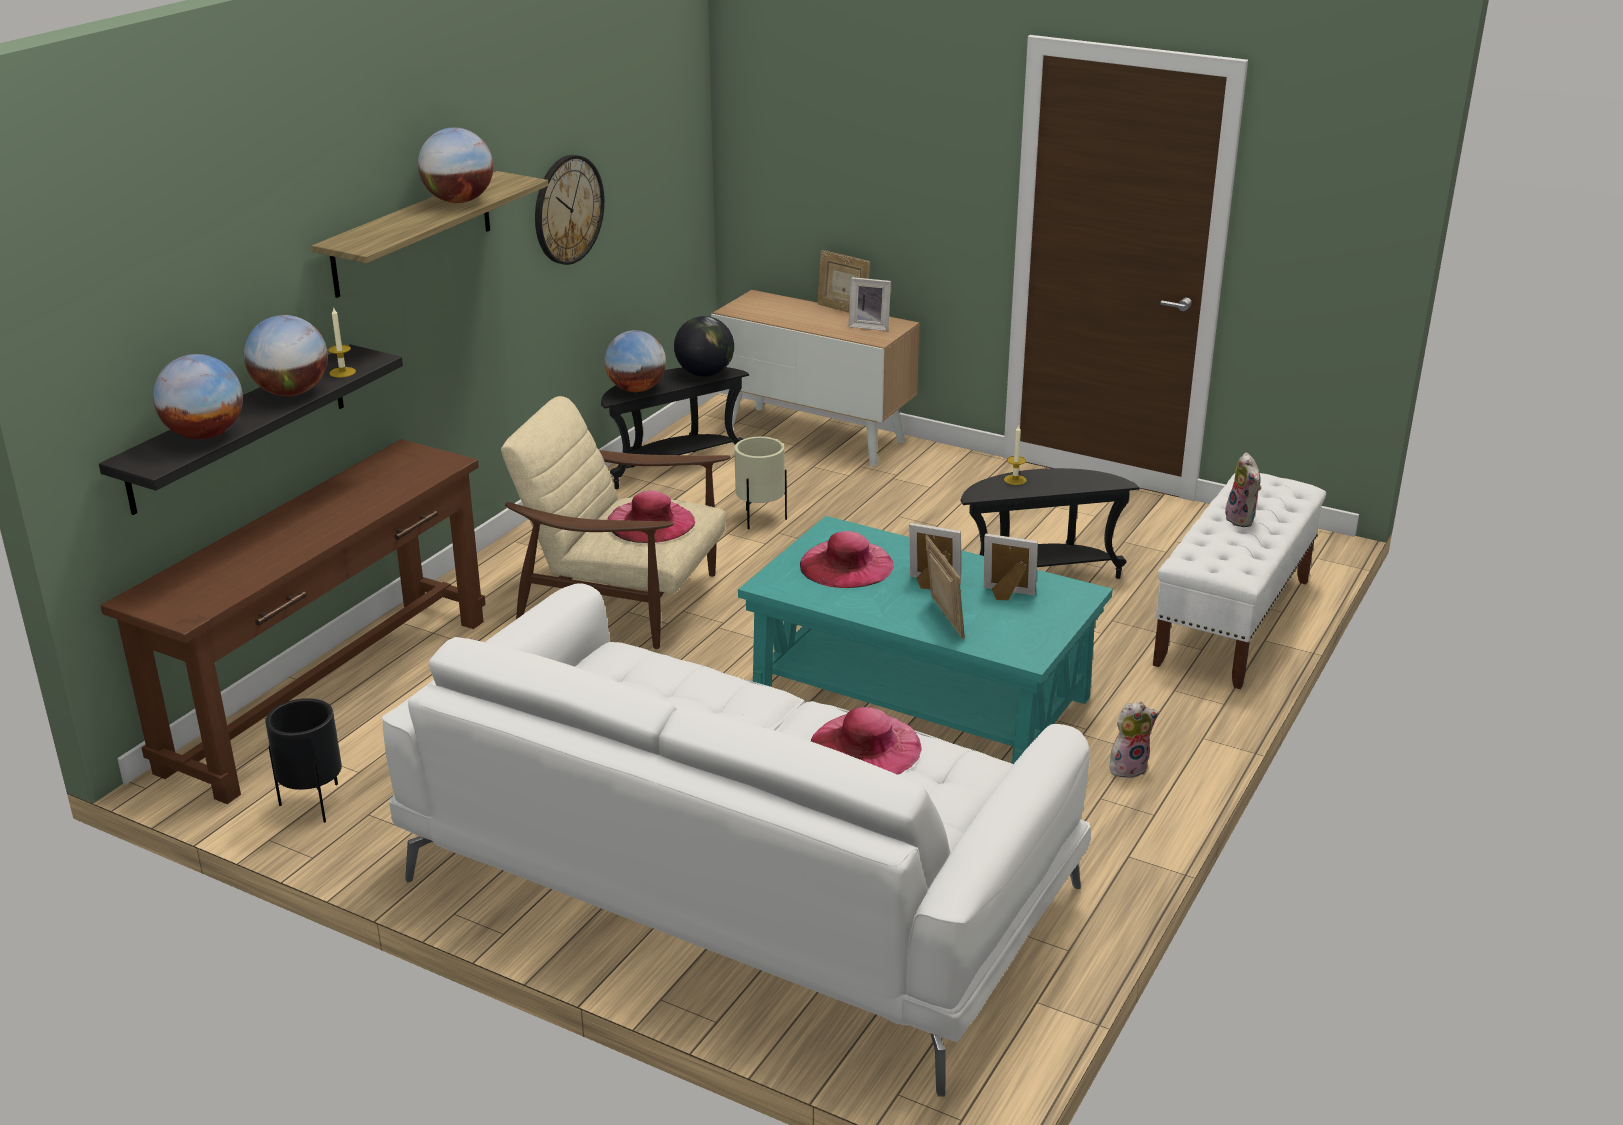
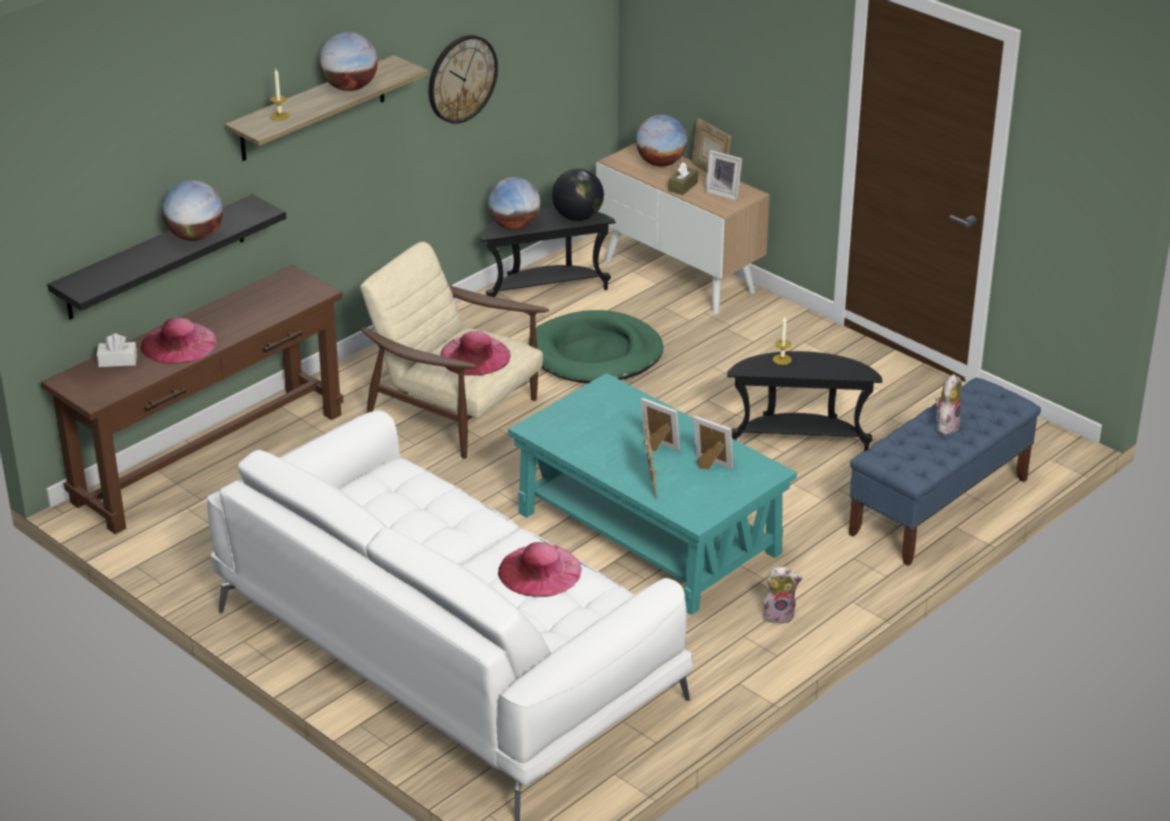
camera: 15 degrees right, 5 degrees up
(205, 435) = (124, 268): globe -> globe (660, 163)
(205, 567) = (118, 361): none -> white tissue box
(313, 804) = (173, 544): black planter -> none
(342, 372) = (237, 222): candle -> candle (279, 116)
(761, 520) = (595, 354): beige planter -> green dog bed
(821, 325) = (683, 187): none -> brown tissue box
(846, 564) = (600, 419): pink hat -> pink hat (179, 343)
(1233, 622) = (939, 507): white bench -> blue bench
(1242, 520) = (946, 425): plush toy -> plush toy turned 150 degrees counterclockwise

